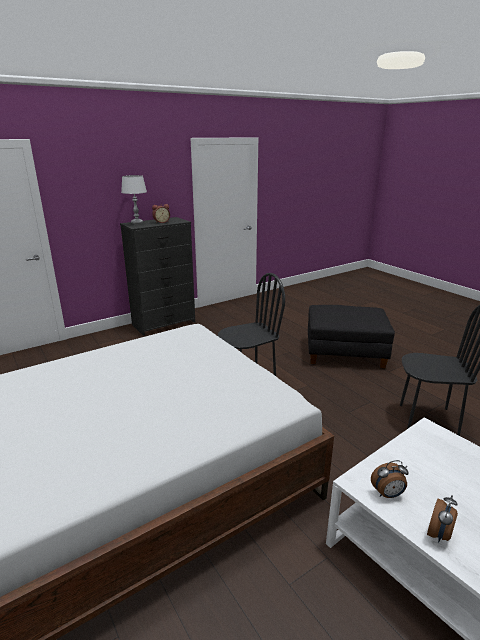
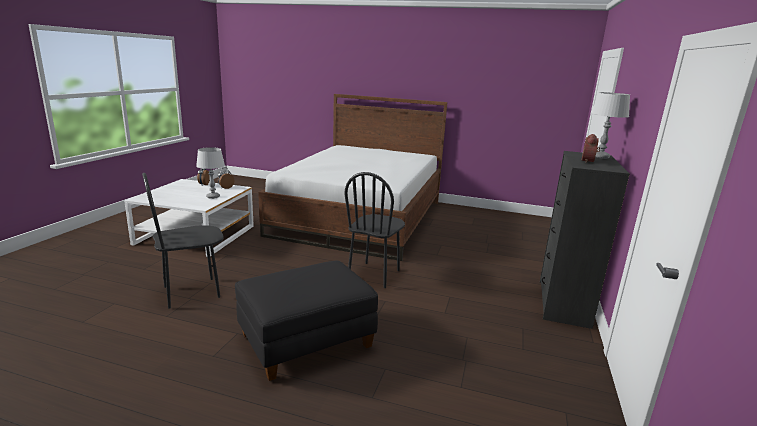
camera: 140 degrees right, 5 degrees down
(414, 458) = (213, 197): none -> grey table lamp

